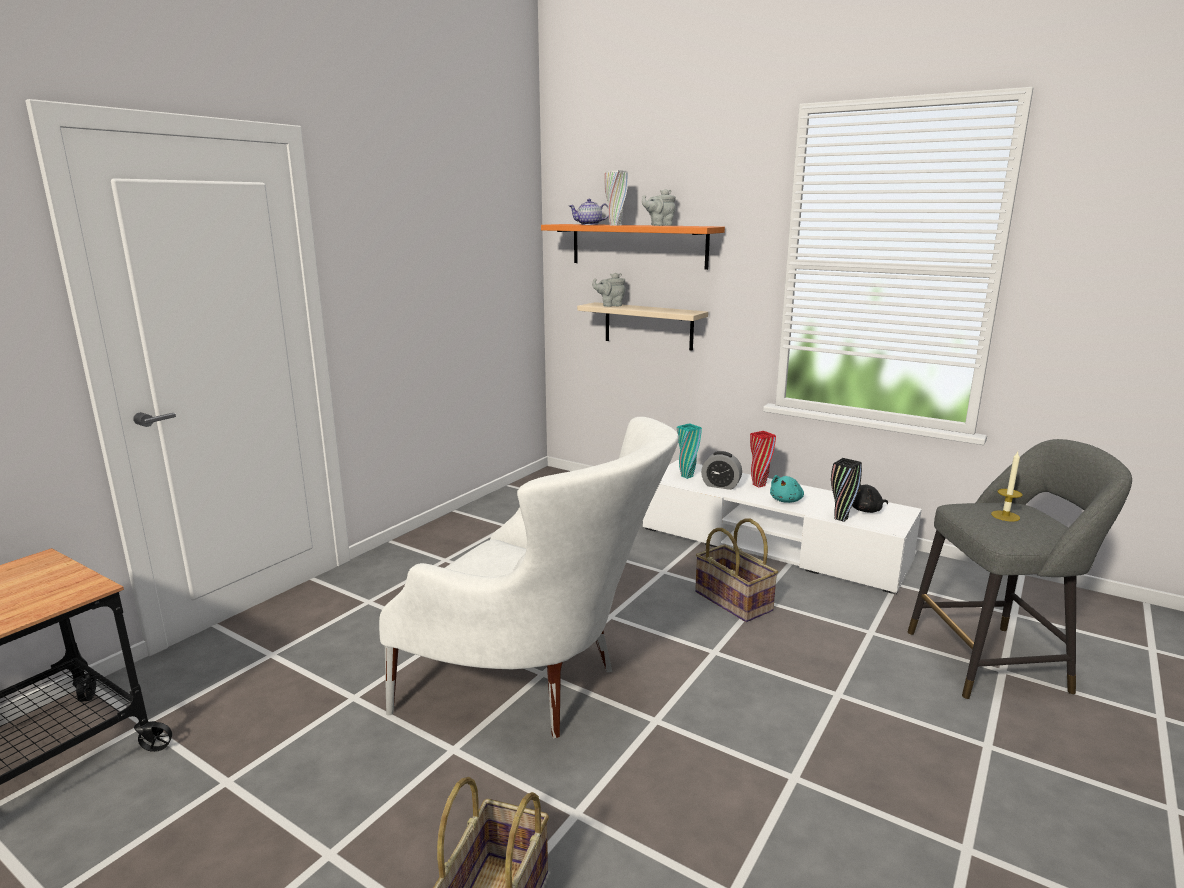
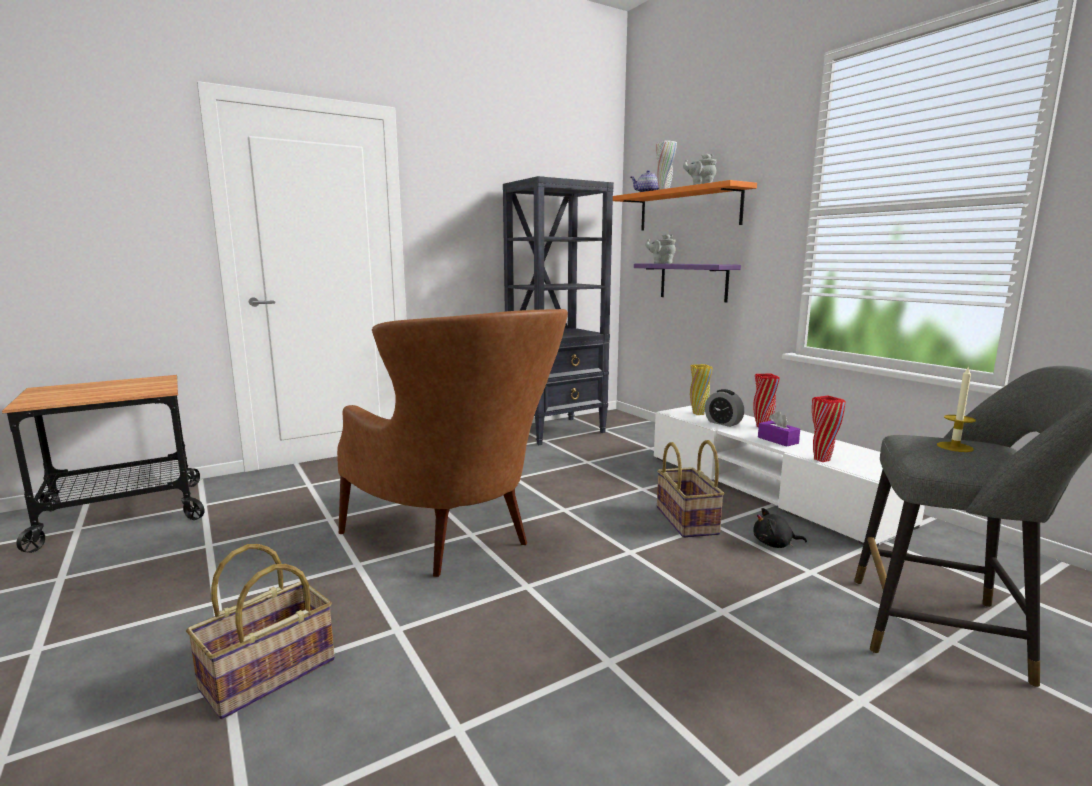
camera: 25 degrees right, 5 degrees down
(510, 509) = (557, 431): none -> black bookcase
(539, 686) = (459, 541): white armchair -> brown armchair
(648, 326) = (693, 281): beige shelf -> purple shelf
(687, 476) = (698, 414): turquoise vase -> yellow vase
(786, 500) = (777, 440): turquoise plush toy -> purple tissue box
(841, 518) = (822, 460): black vase -> red vase
(866, 510) = (859, 458): black plush toy -> black plush toy (775, 544)

